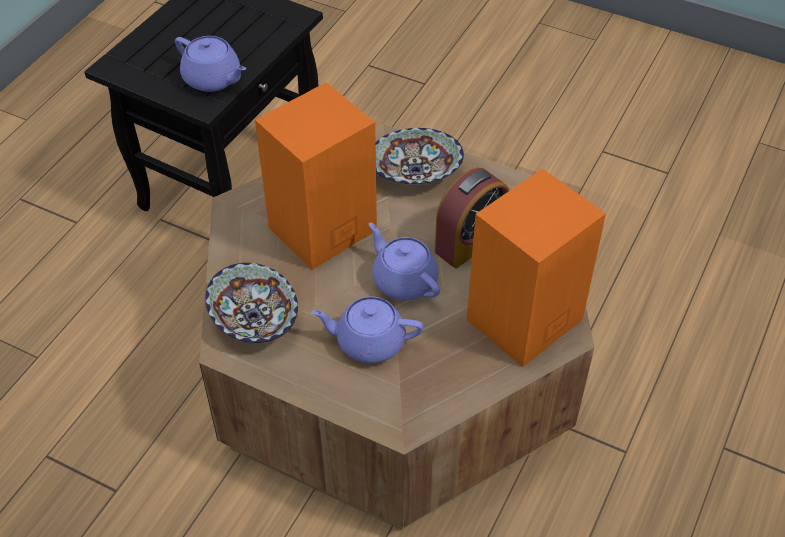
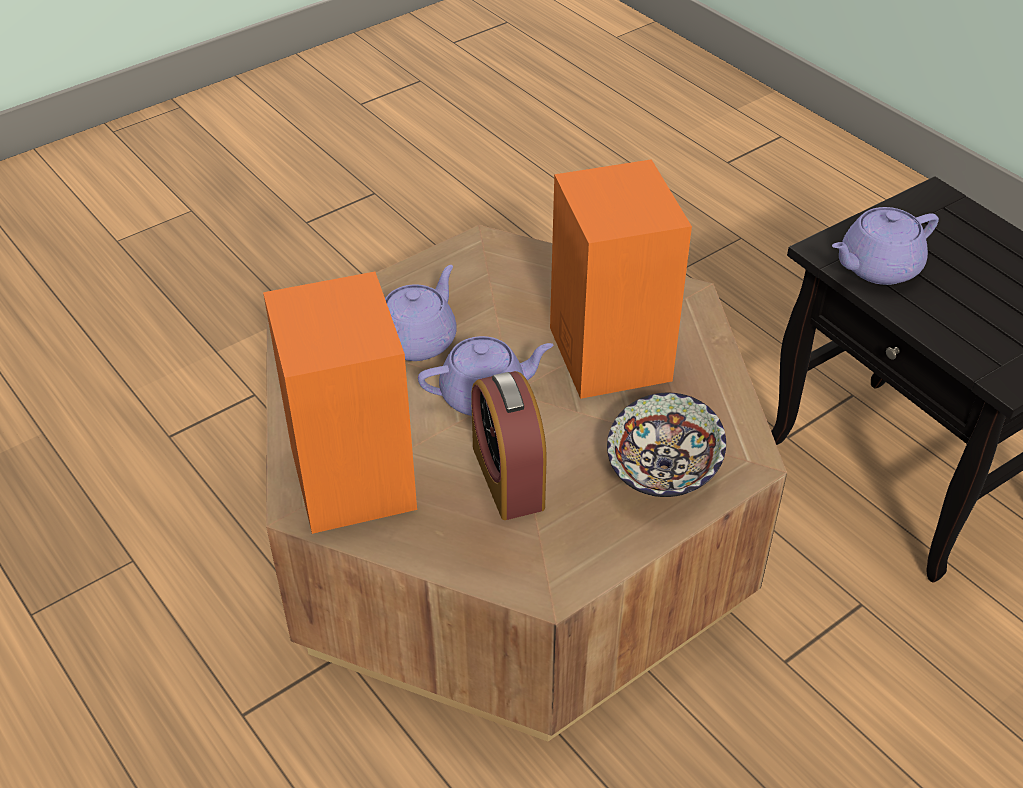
camera: 115 degrees right, 5 degrees down
(253, 320) = (507, 268): bowl -> none

